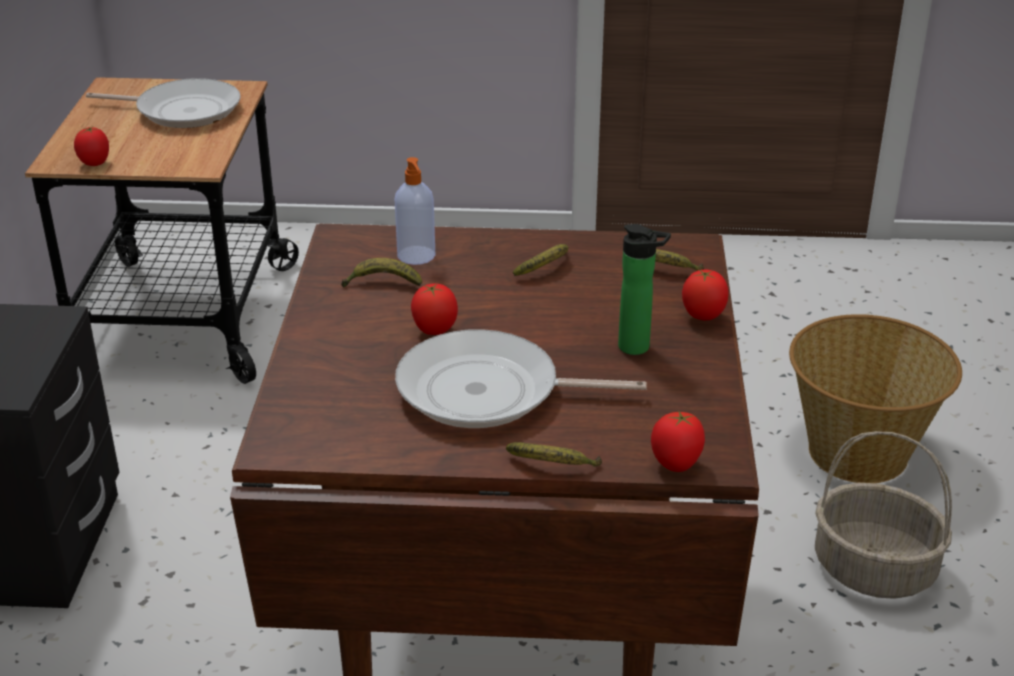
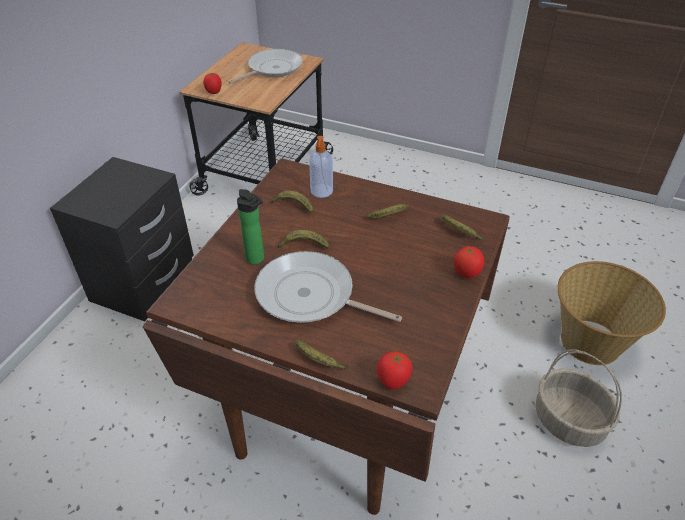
camera: 20 degrees right, 10 degrees up
(183, 111) = (272, 69): frying pan -> frying pan turned 75 degrees counterclockwise
(434, 331) = (303, 245): tomato -> banana
(638, 348) = (415, 287): bottle -> bottle (257, 259)

